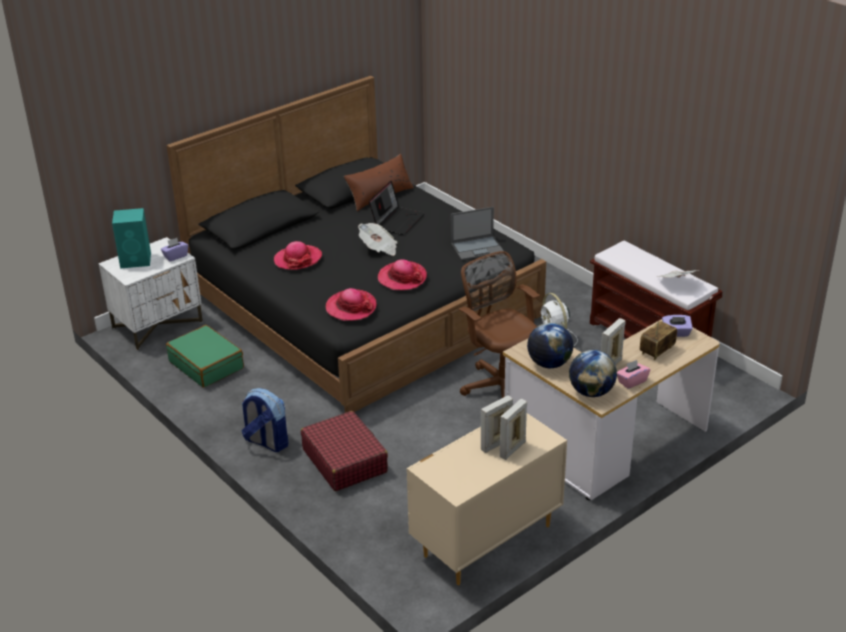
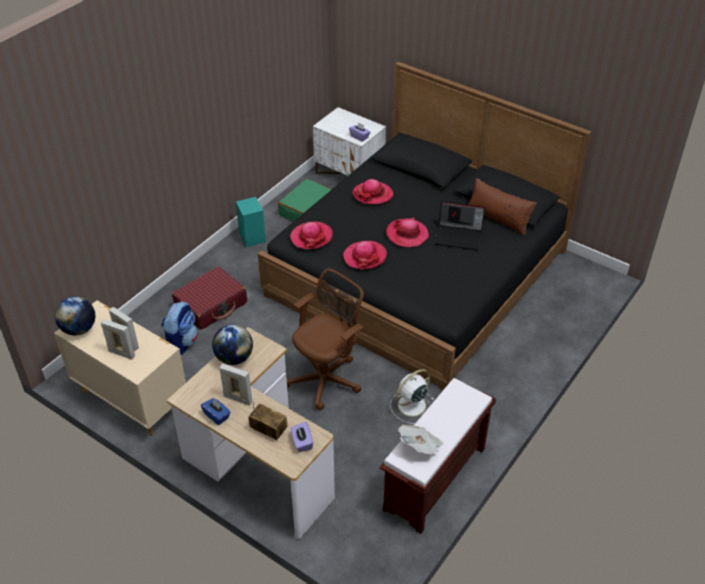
camera: 75 degrees right, 10 degrees up
(136, 260) = (347, 121): turquoise speaker -> turquoise speaker (252, 238)
(266, 442) = (225, 261): backpack -> backpack (182, 342)
(379, 248) = (407, 234): newspaper -> hat
(477, 248) = (433, 294): laptop -> none
(591, 392) = (197, 390): globe -> globe (79, 329)
(632, 381) = (217, 416): pink tissue box -> blue tissue box

